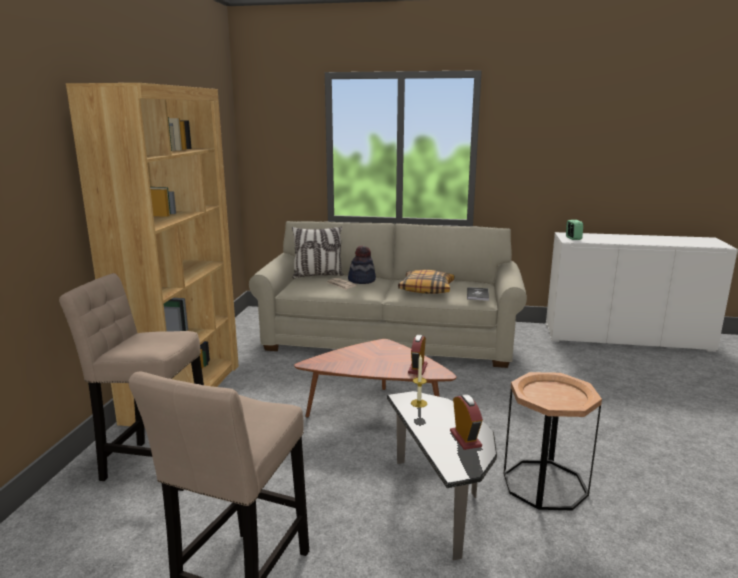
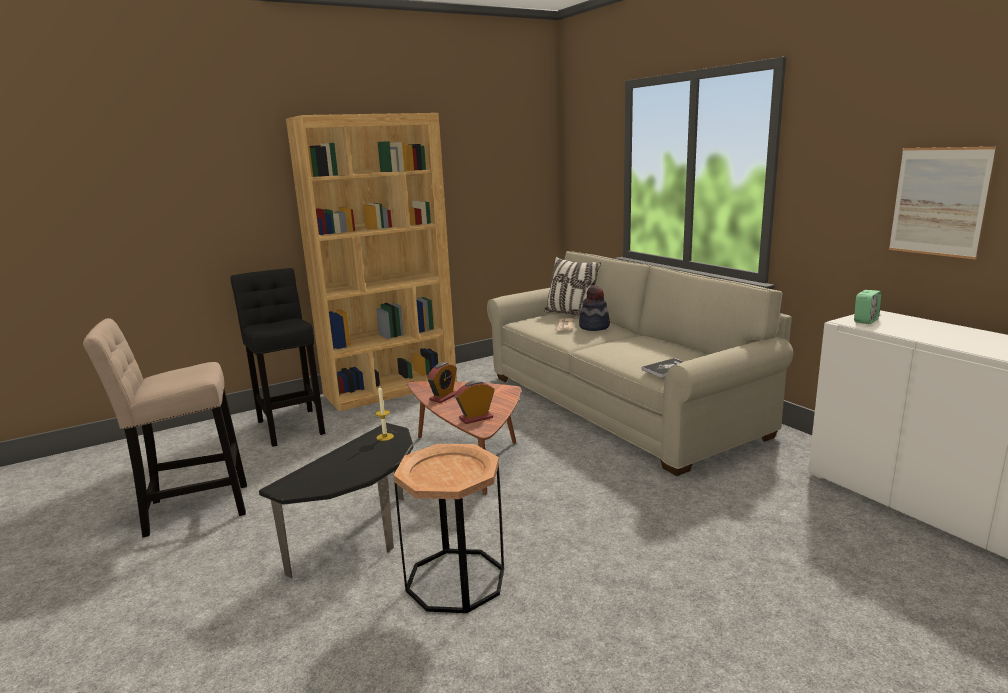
camera: 50 degrees right, 0 degrees up
(153, 465) = (291, 425): beige stool -> black stool
(426, 289) = (632, 349): pillow -> none
(465, 439) = (341, 473): alarm clock -> alarm clock (444, 397)
(589, 165) = (938, 202): none -> picture

